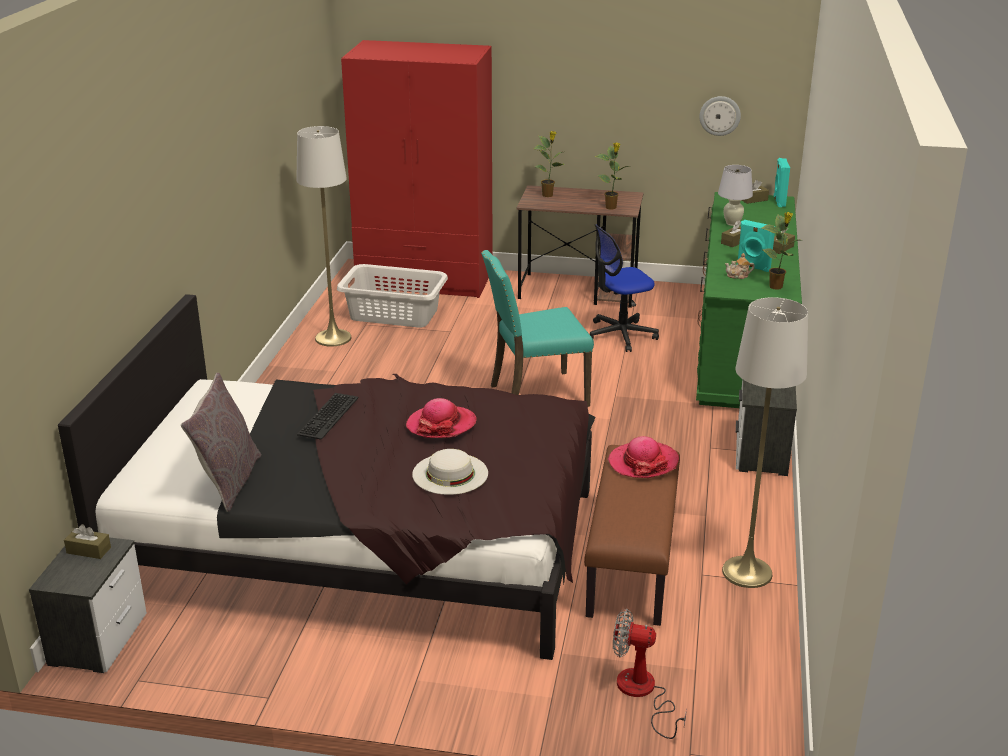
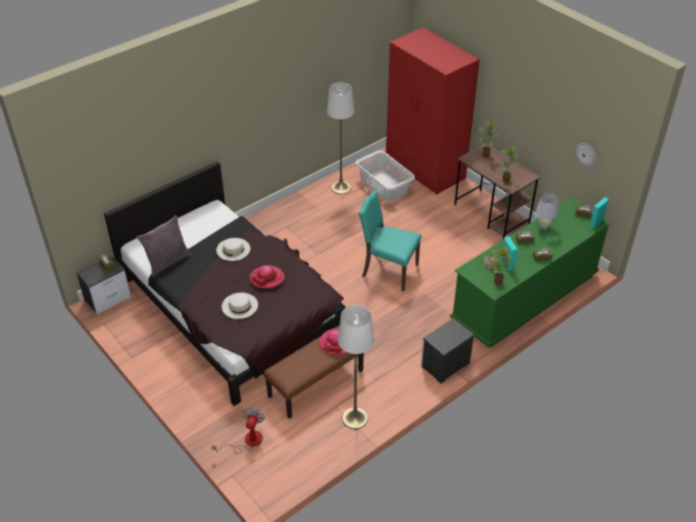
camera: 40 degrees right, 15 degrees up
(329, 416) = (233, 249): keyboard -> white hat
(620, 335) = (474, 255): office chair -> none
(642, 693) = (247, 441): fan -> fan turned 45 degrees clockwise

